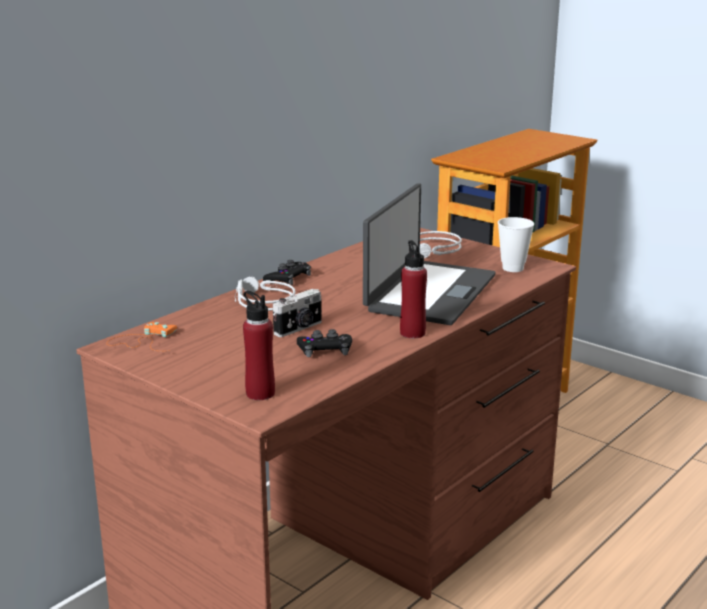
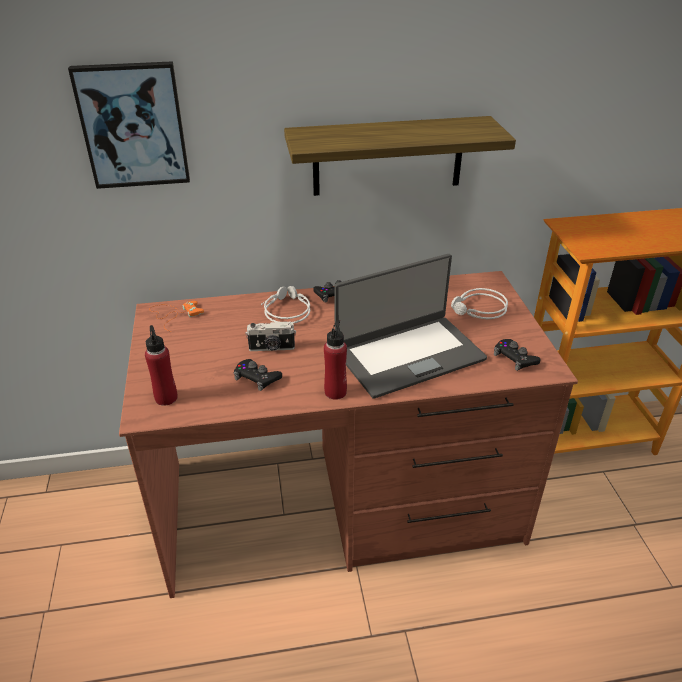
camera: 40 degrees right, 15 degrees up
(76, 93) = (133, 125): none -> picture
(308, 106) = (388, 156): none -> shelf
(513, 268) = (515, 358): cup -> black game controller

